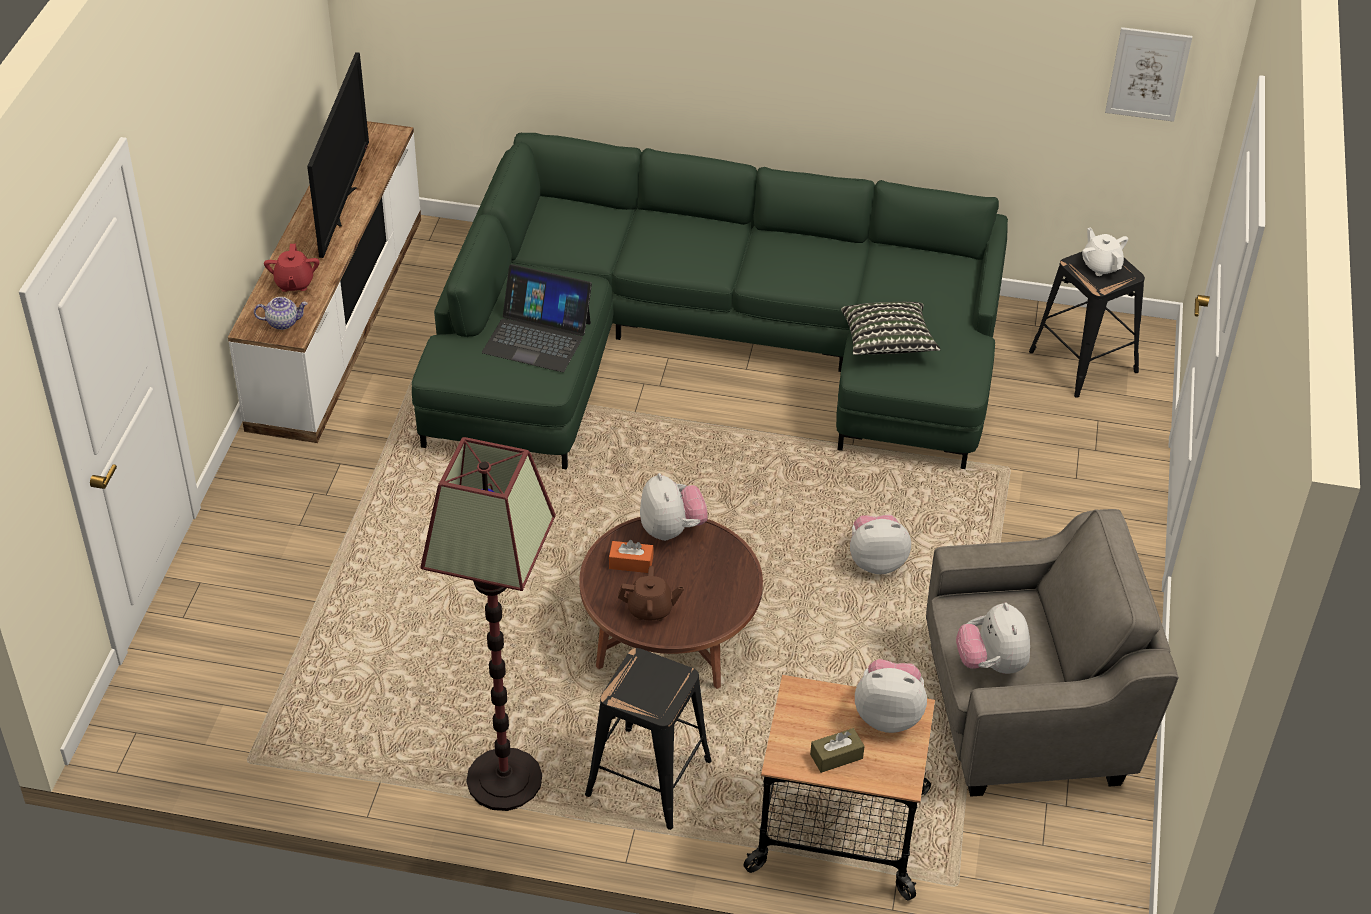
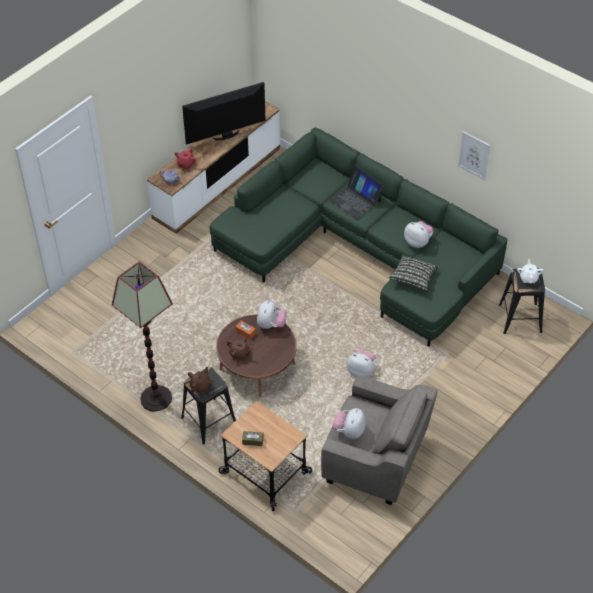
camera: 30 degrees right, 5 degrees up
(342, 206) = (226, 136): television -> television turned 150 degrees counterclockwise
(537, 337) = (270, 222): laptop -> laptop (356, 200)
(643, 694) = (200, 386): none -> brown teapot
(888, 715) = (284, 433): plush toy -> plush toy (418, 242)
(1148, 74) = (569, 198): picture -> picture (474, 155)

